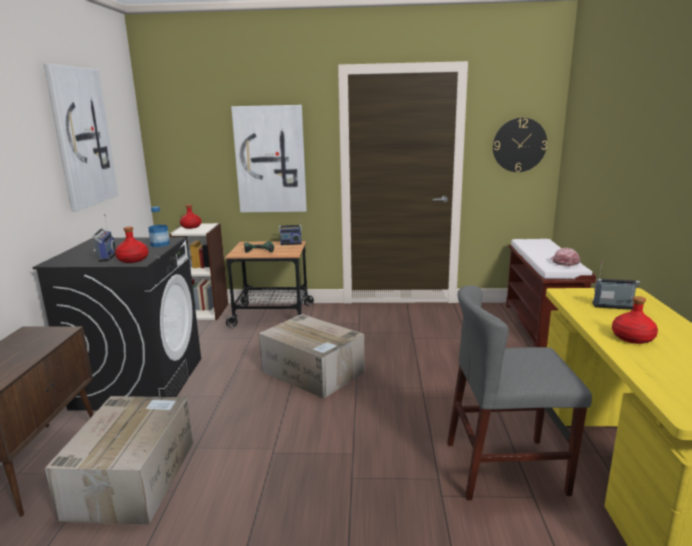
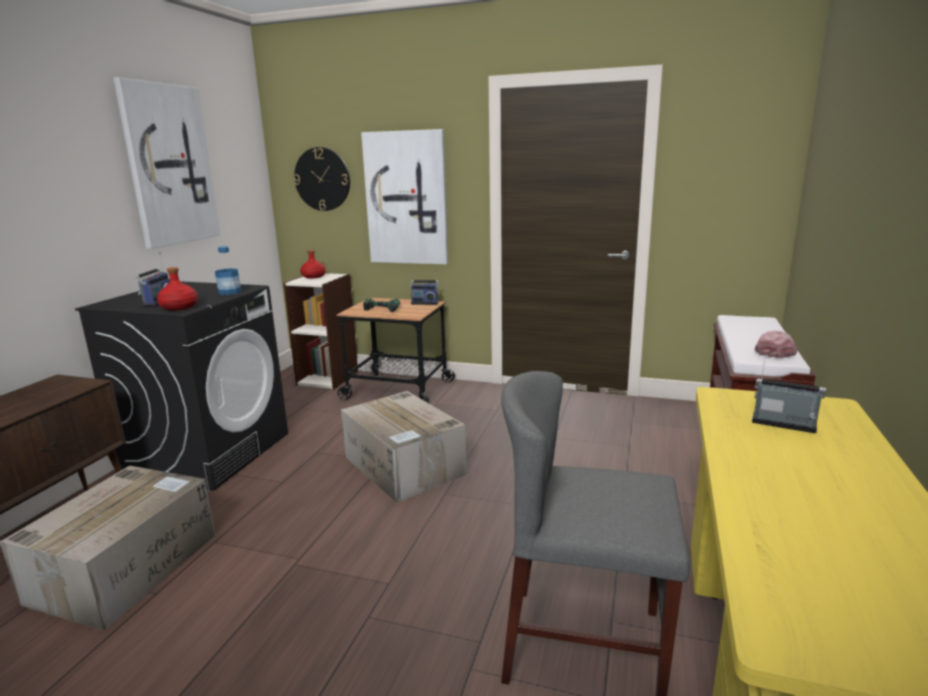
camera: 15 degrees right, 0 degrees up
(519, 145) = (735, 182): wall clock -> wall clock (322, 179)
(633, 338) = (779, 480): red bottle -> none

